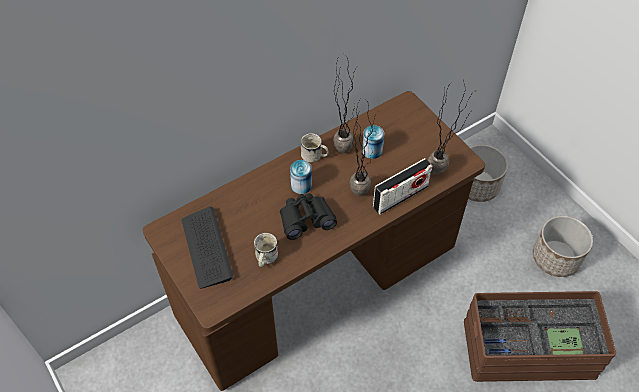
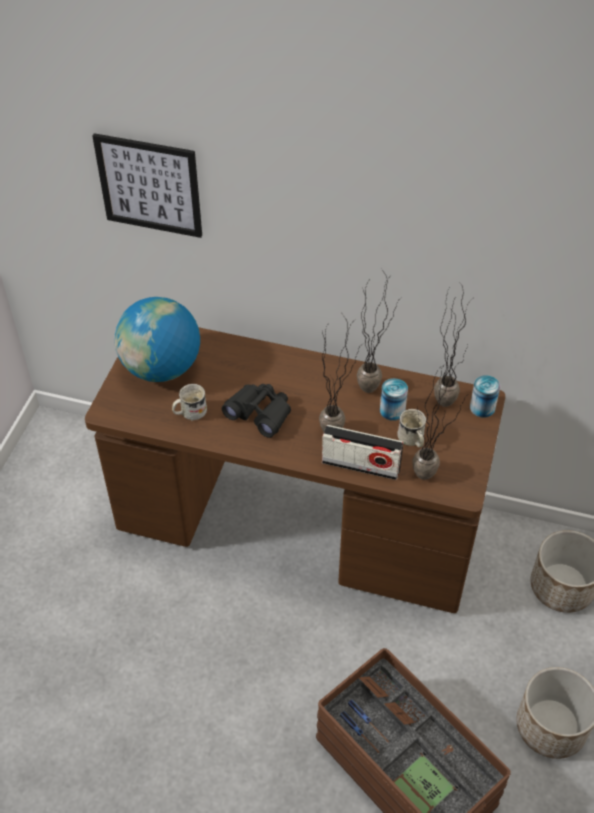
camera: 50 degrees right, 5 degrees down
(125, 114) = (149, 185): none -> picture
(206, 248) = (161, 368): keyboard -> globe
(301, 185) = (294, 386): can -> can (482, 407)
(314, 156) = (337, 374): white mug -> white mug (412, 440)
(386, 119) = (445, 396): none -> potted plant

